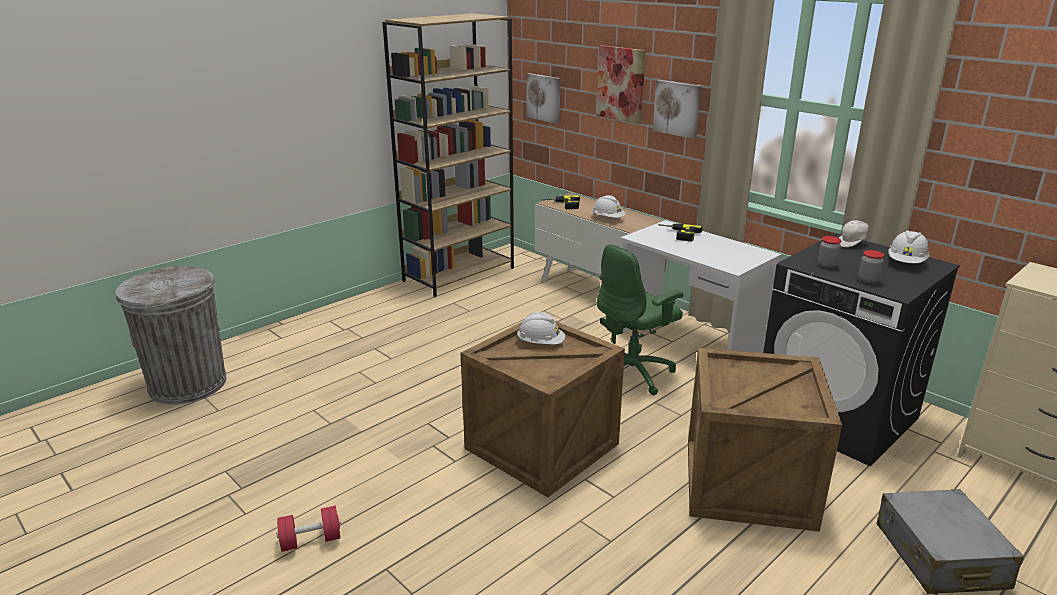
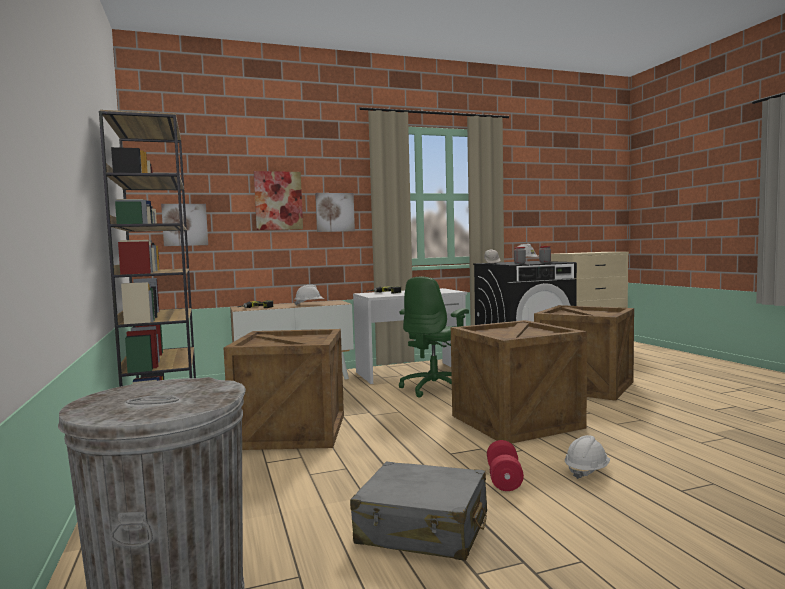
camera: 65 degrees left, 20 degrees down
(311, 540) = (639, 522): red dumbbell -> red dumbbell (504, 479)
(446, 336) = (290, 430): none -> crate
(541, 344) = (496, 332): white hard hat -> white hard hat (586, 471)
(633, 373) = (435, 388): green office chair -> green office chair turned 45 degrees clockwise
(940, 556) = (654, 370): grey suitcase -> grey suitcase (423, 529)

